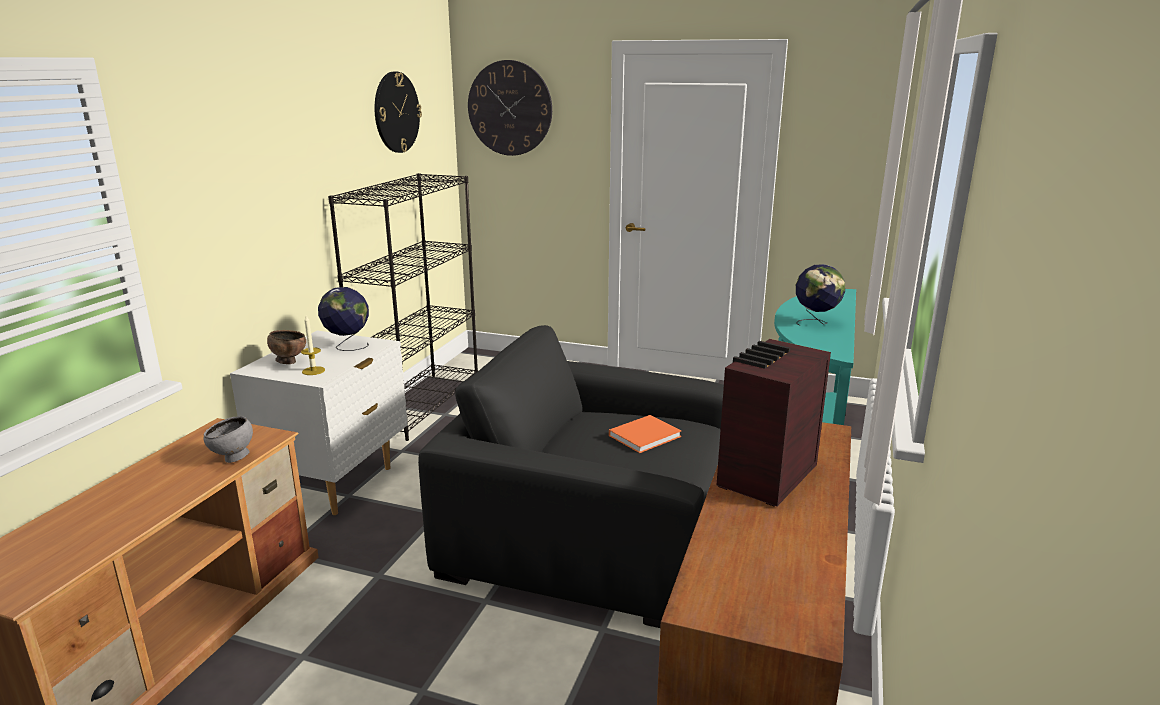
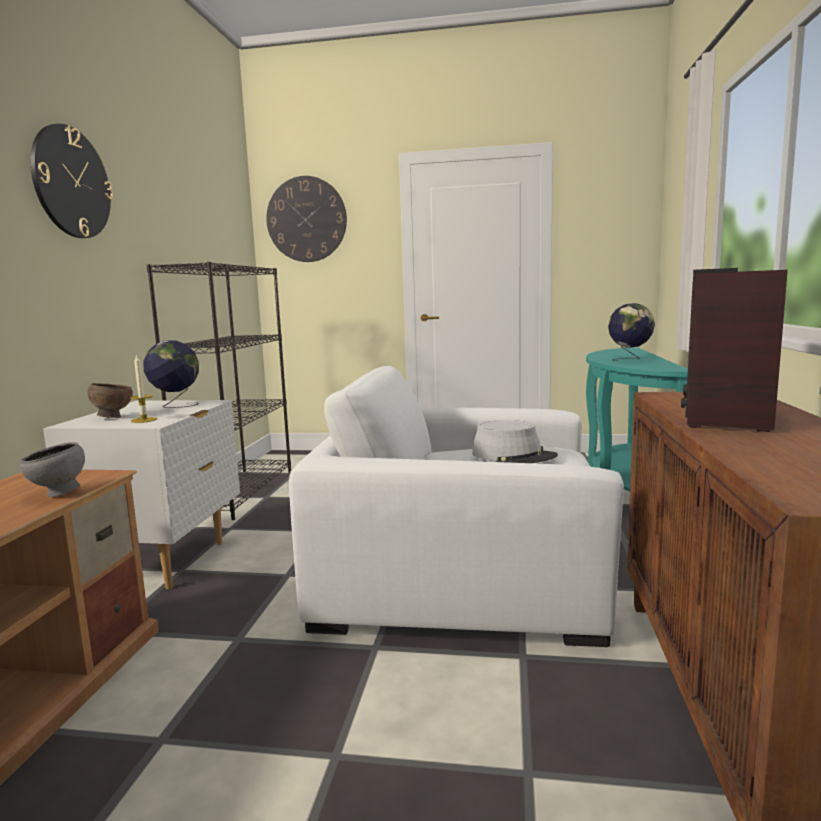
camera: 10 degrees left, 10 degrees down
(396, 112) = (206, 208): wall clock -> wall clock (71, 182)
(592, 533) = (463, 572): black armchair -> white armchair
(646, 435) = (513, 456): orange book -> grey hat

